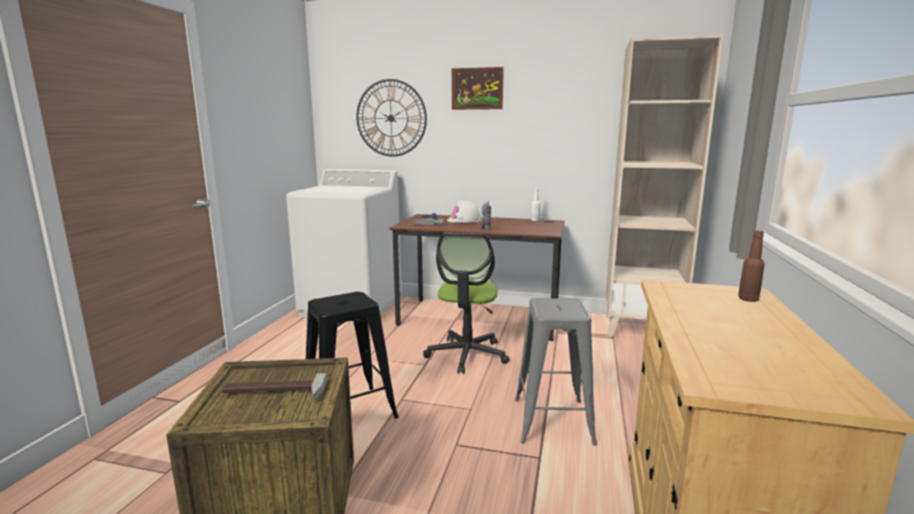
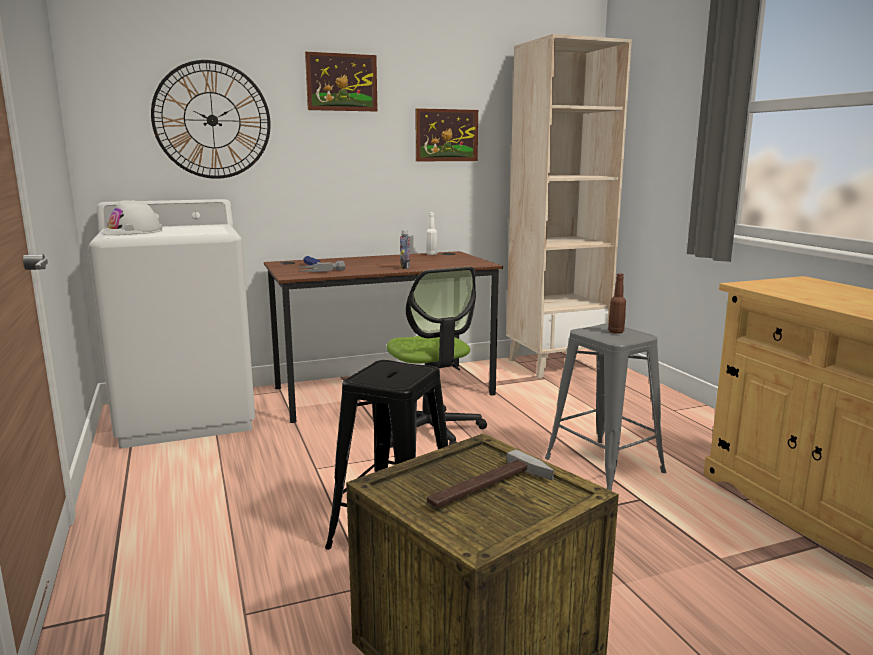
camera: 35 degrees left, 0 degrees up
(464, 220) = (351, 262): white hard hat -> white hard hat (133, 232)
(559, 126) = (446, 135): none -> picture
(748, 299) = (819, 284): brown bottle -> brown bottle (615, 332)

